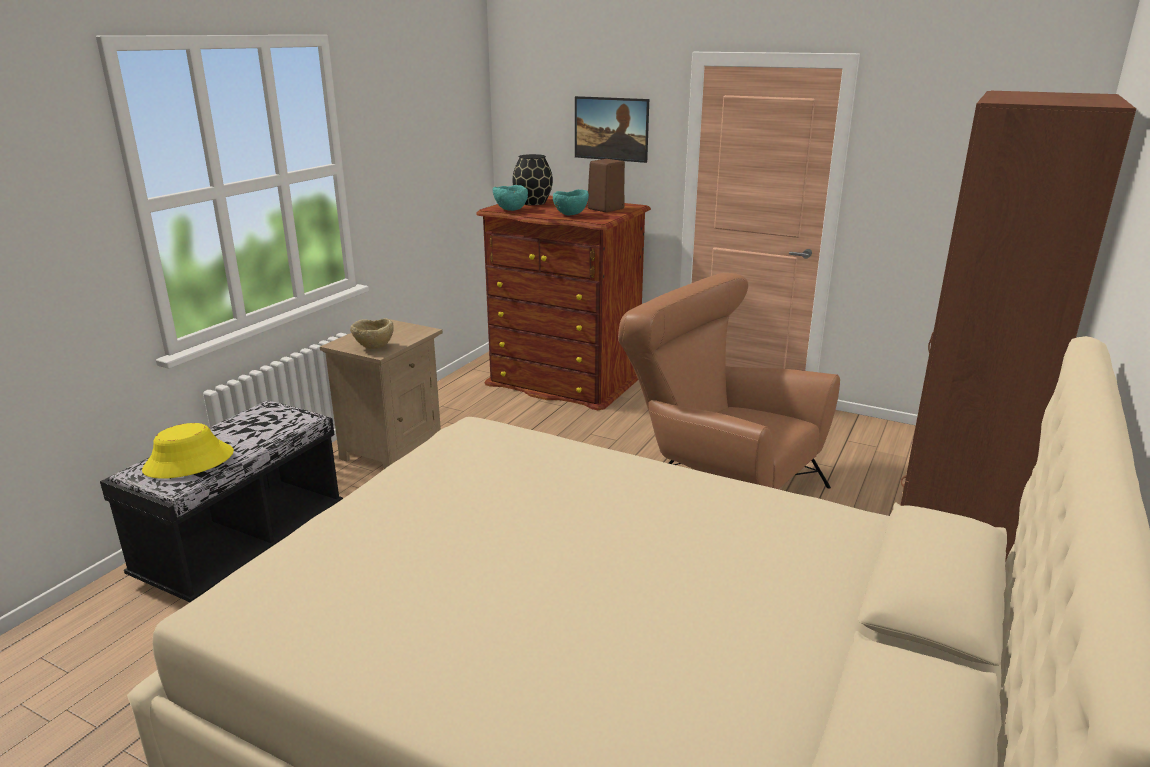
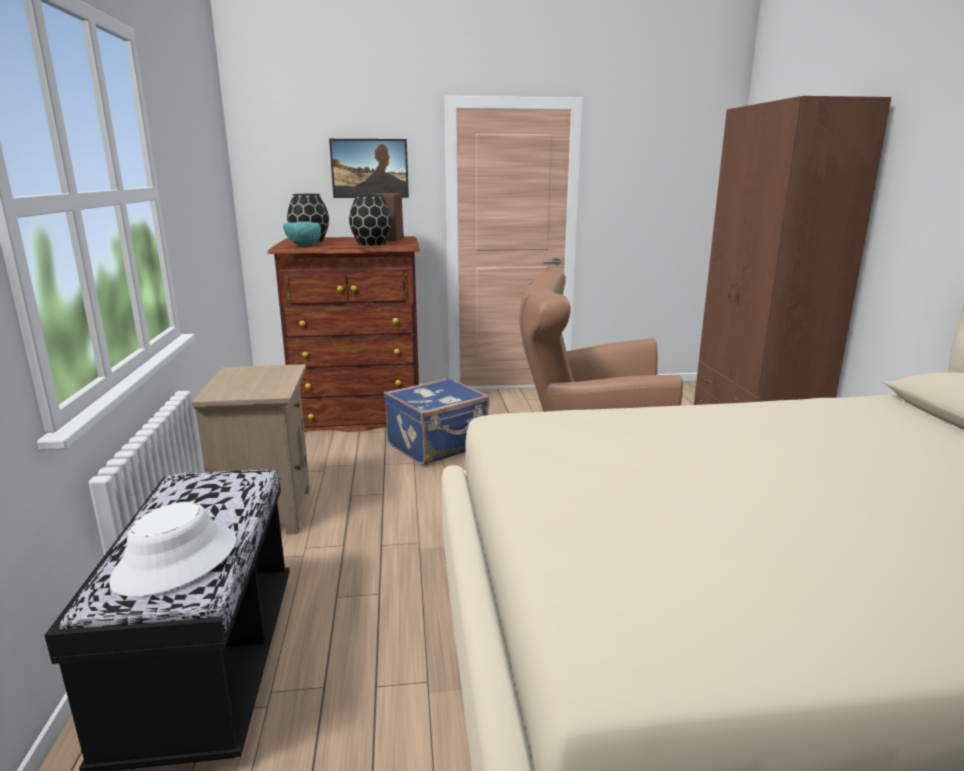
camera: 35 degrees left, 5 degrees down
(189, 462) = (176, 561): yellow hat -> white hat
(374, 348) = (263, 390): beige bowl -> none
(571, 215) = (371, 244): turquoise bowl -> black vase
(588, 434) = (439, 446): none -> blue suitcase

